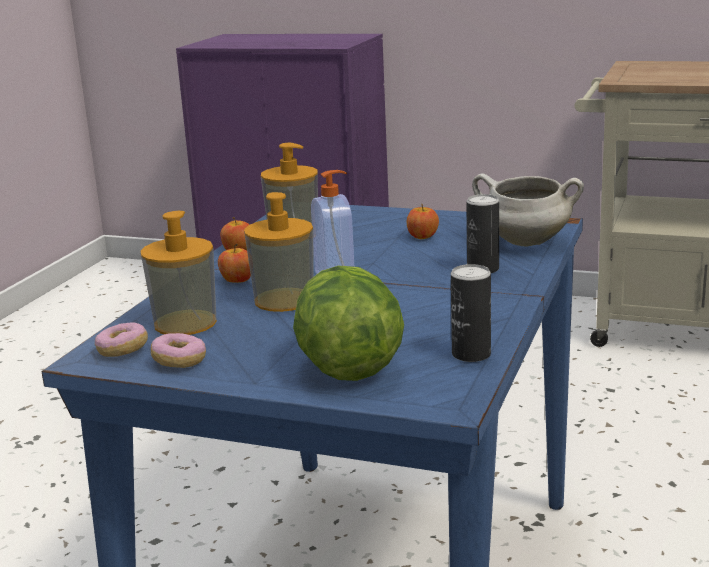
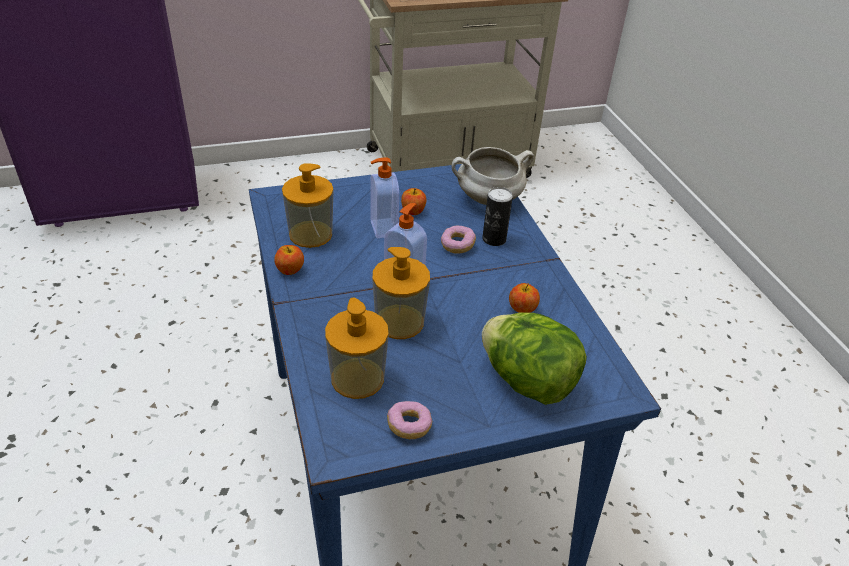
camera: 40 degrees left, 20 degrees up
(122, 350) = (349, 432): donut -> donut (457, 245)
(237, 280) = (335, 309): apple -> apple (522, 308)
(370, 242) = (382, 228): none -> soap dispenser
(471, 354) = (584, 337): can -> none

